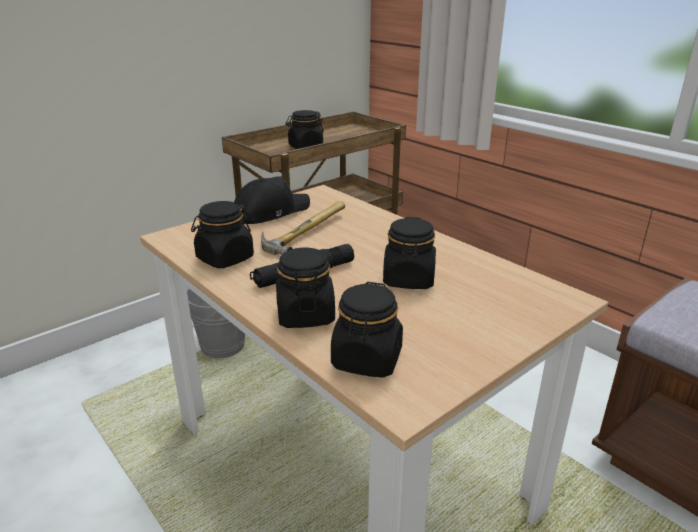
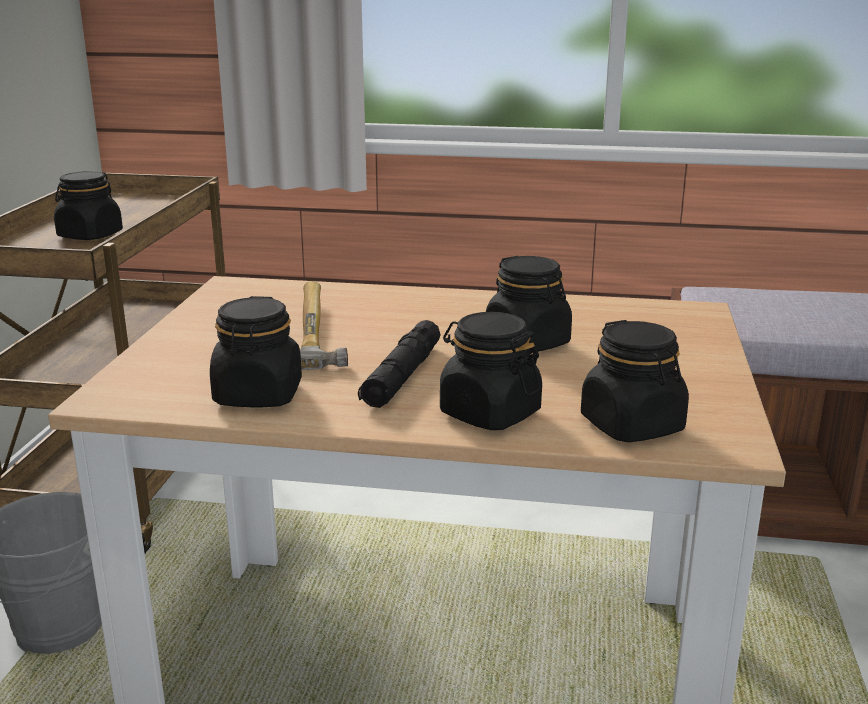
camera: 40 degrees left, 5 degrees down
(270, 212) = (207, 326): black cap -> none

